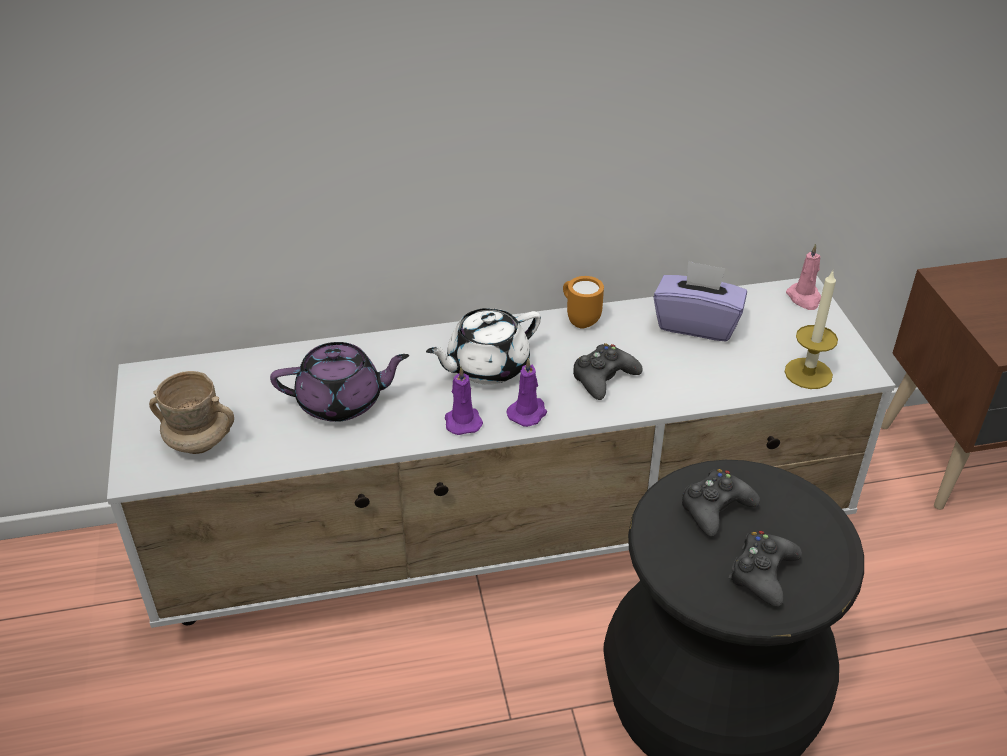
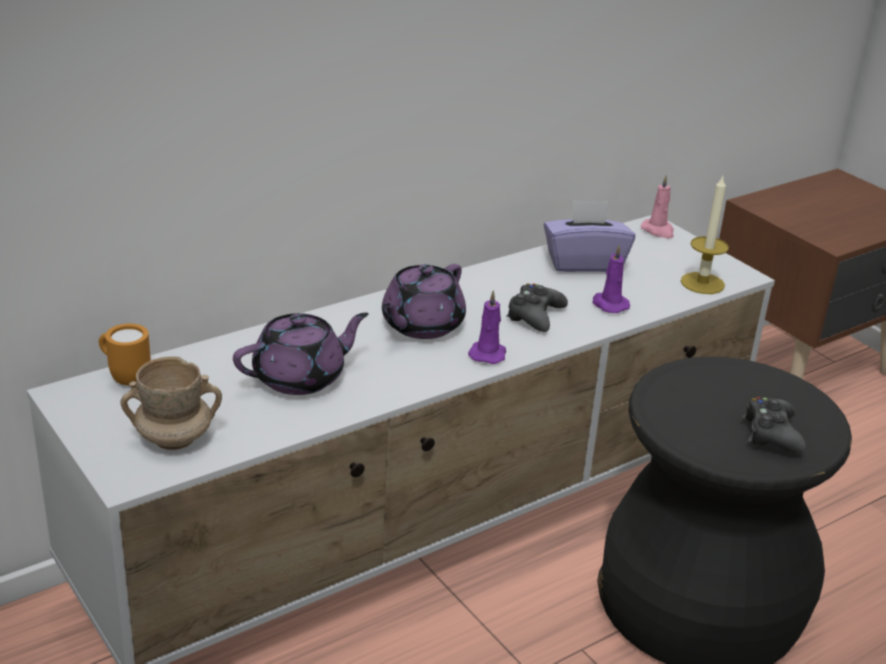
camera: 25 degrees left, 10 degrees down
(462, 421) = (431, 371): purple candle -> purple candle (609, 304)
(486, 366) = (421, 325): white teapot -> purple teapot
(579, 320) = (479, 276): orange mug -> orange mug (125, 377)
(715, 508) = (698, 396): black game controller -> none

